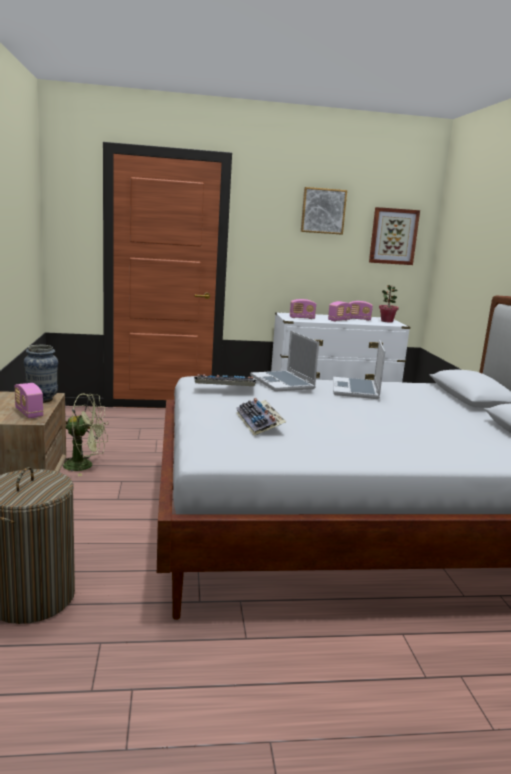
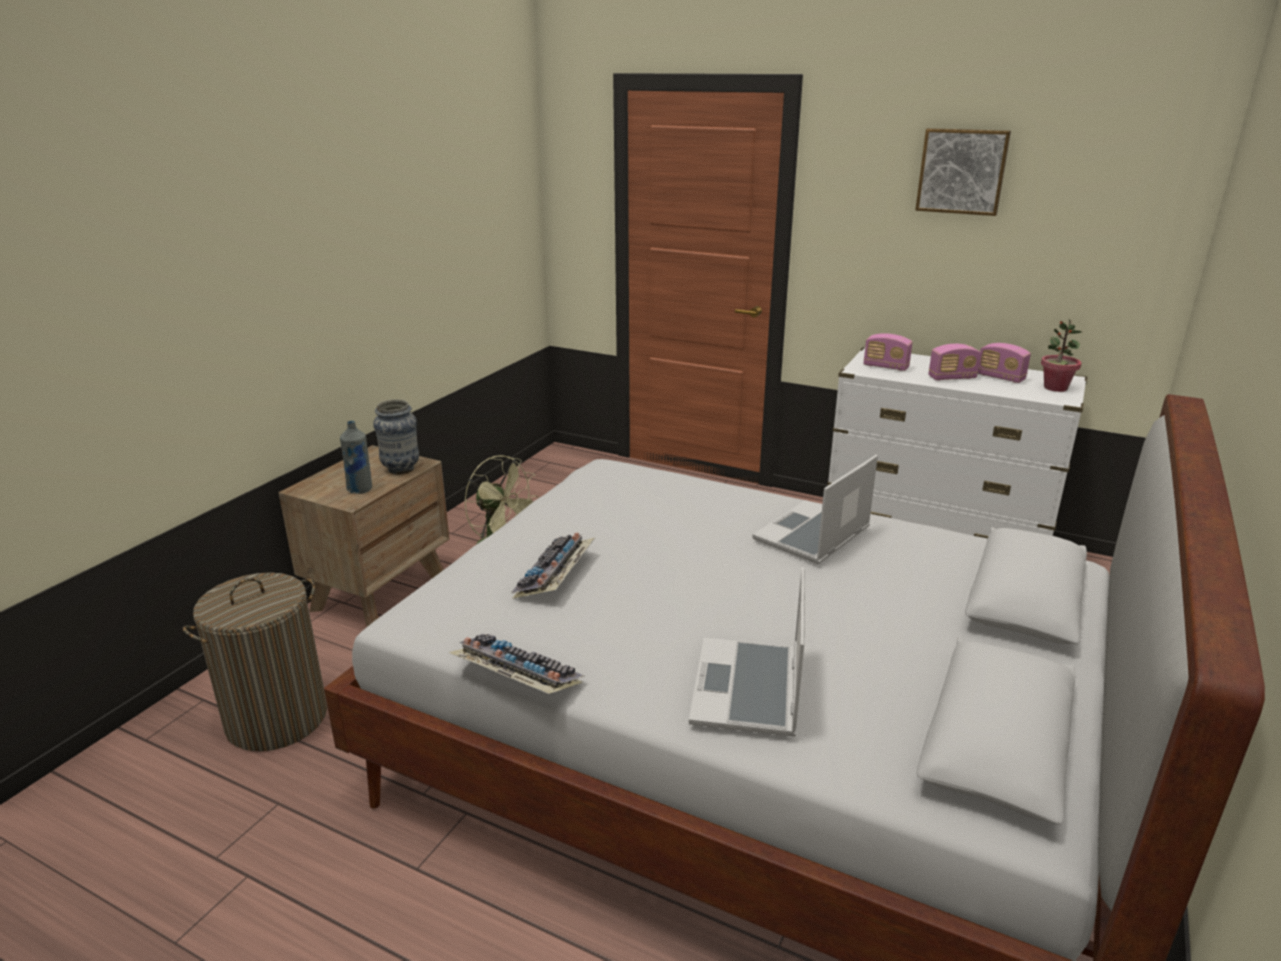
camera: 35 degrees right, 10 degrees up
(29, 413) = (360, 489): radio -> grey bottle
(223, 388) = (599, 496): keyboard -> keyboard (514, 676)
(283, 383) = (705, 500): laptop -> laptop (749, 690)
(393, 236) = (1109, 219): picture -> none

